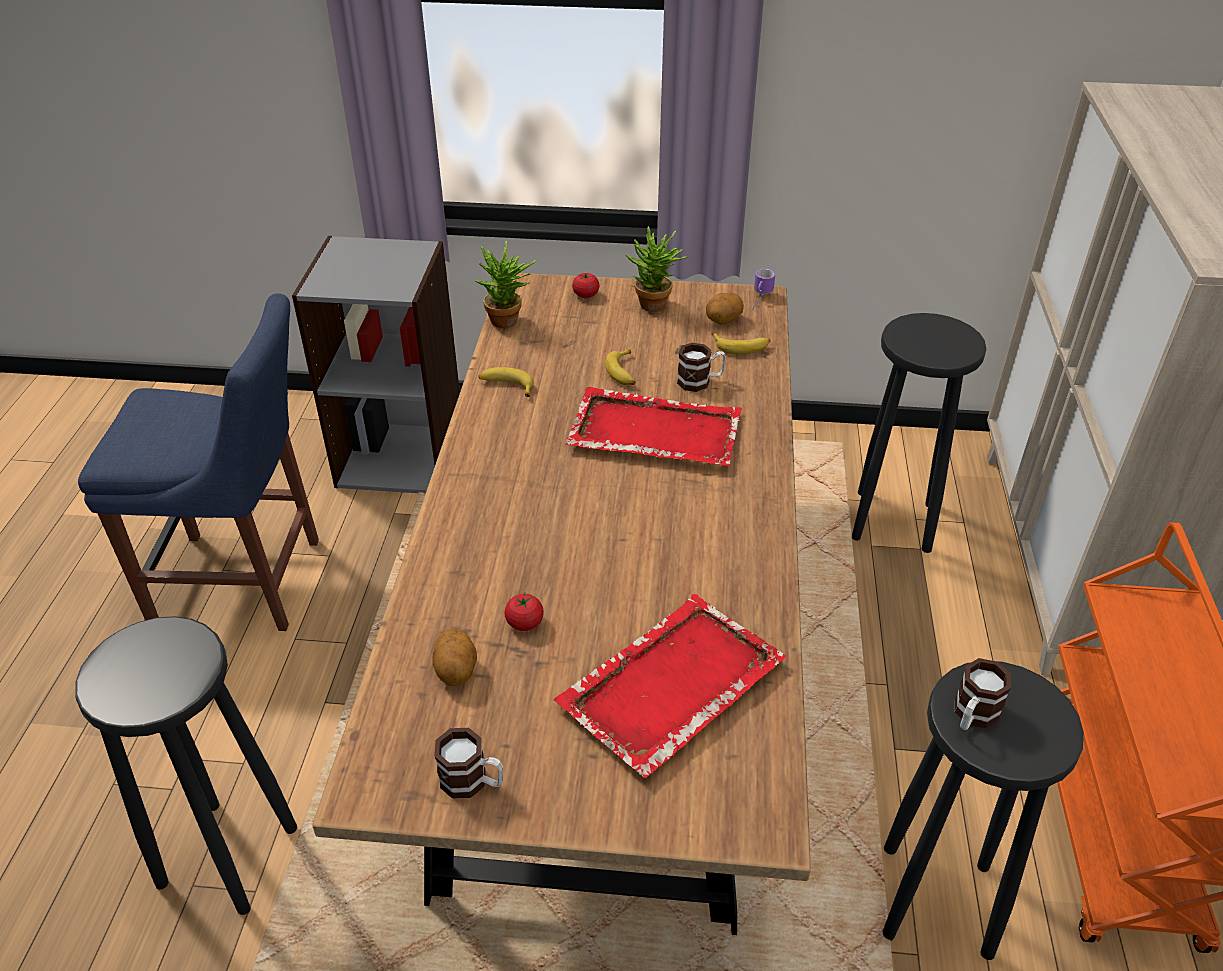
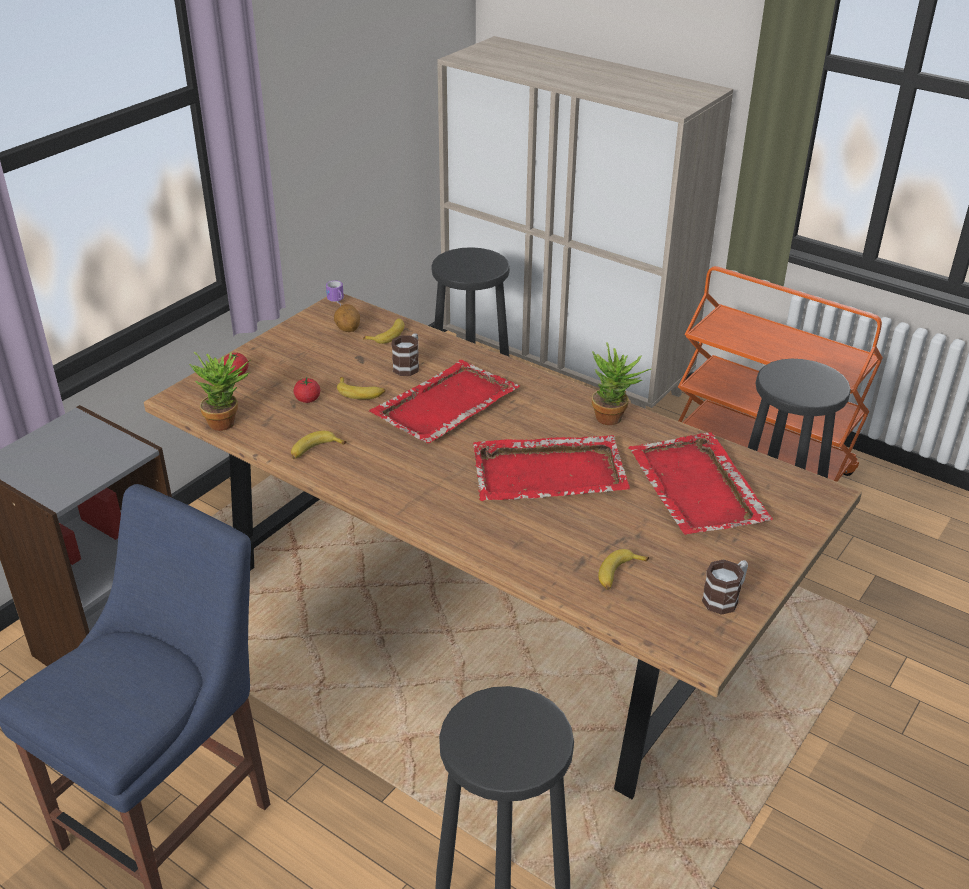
camera: 60 degrees left, 5 degrees down
(457, 671) = (619, 574): potato -> banana
(524, 623) = (595, 529): tomato -> tomato (307, 399)
(599, 551) = (550, 472): none -> red tray
(654, 308) = (294, 350): potted plant -> potted plant (614, 419)
(972, 716) = (796, 391): mug -> none

